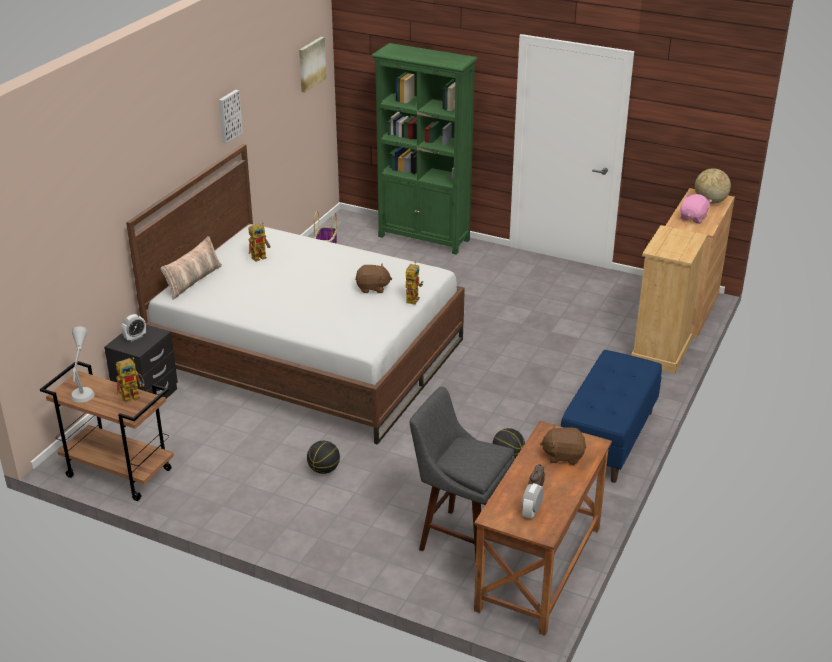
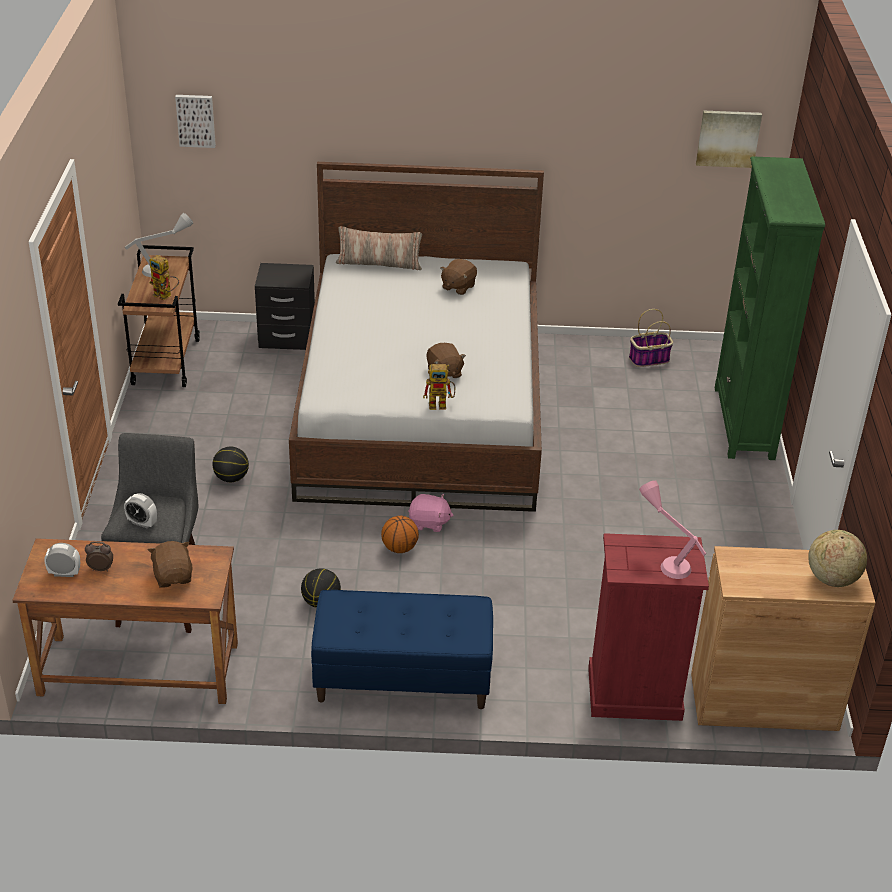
camera: 65 degrees right, 5 degrees up
(135, 337) = (285, 273): alarm clock -> alarm clock (142, 523)
(228, 116) = (531, 130): picture -> picture (196, 120)
(261, 256) = (458, 287): toy robot -> brown plush toy
(467, 406) = (399, 548): none -> basketball
(661, 352) = (634, 694): beige dresser -> red dresser
(677, 240) = (666, 559): none -> pink table lamp
(693, 218) = (762, 569): pink plush toy -> pink plush toy (429, 523)

